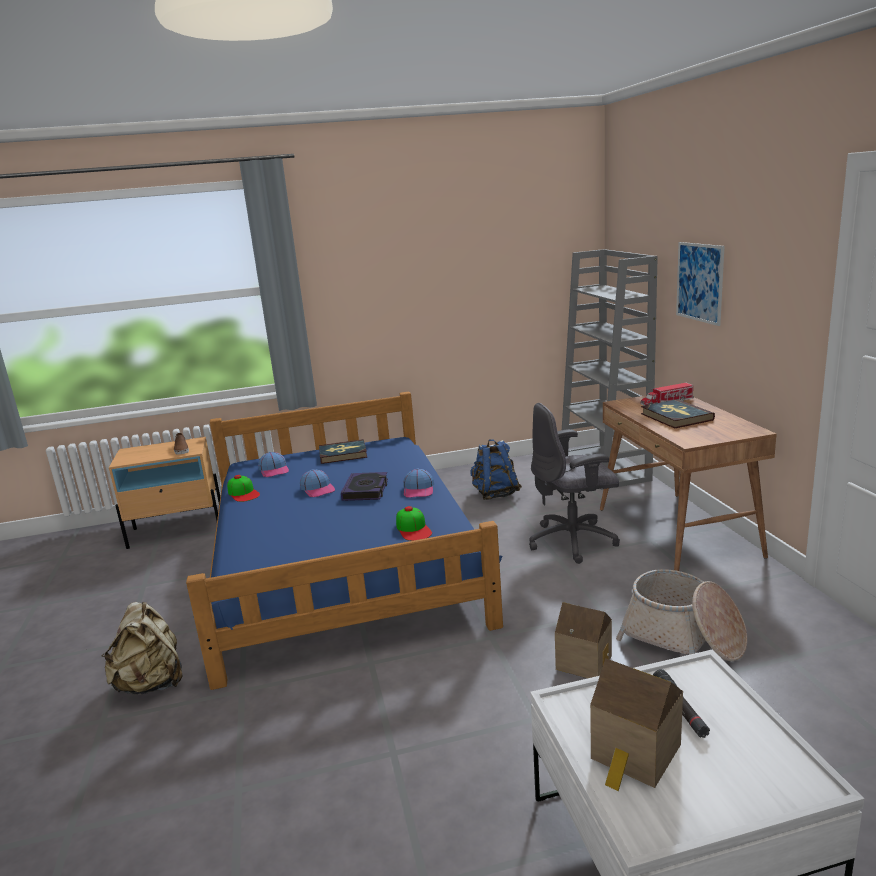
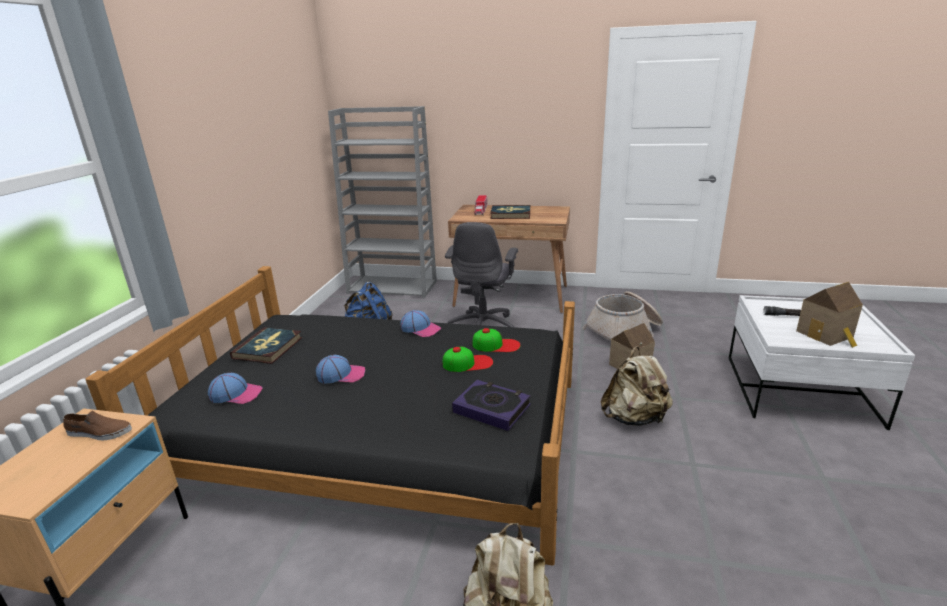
camera: 65 degrees left, 5 degrees up
(243, 493) = (272, 424): cap -> cap (468, 363)
(341, 559) = (383, 433): blue bed -> black bed
(366, 490) = (384, 351): book -> book (492, 408)
(459, 691) = (634, 418): none -> beige backpack
(699, 282) = (473, 121): picture -> none

